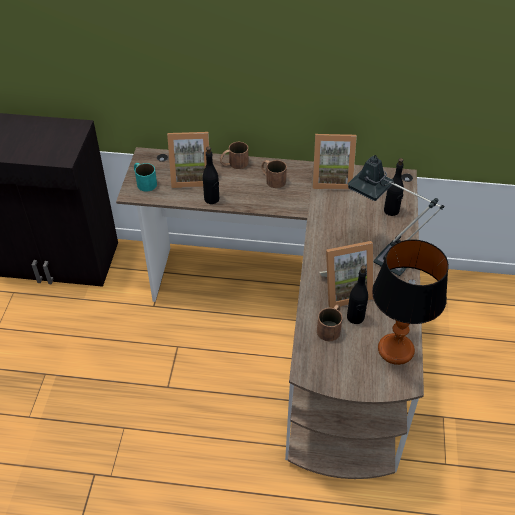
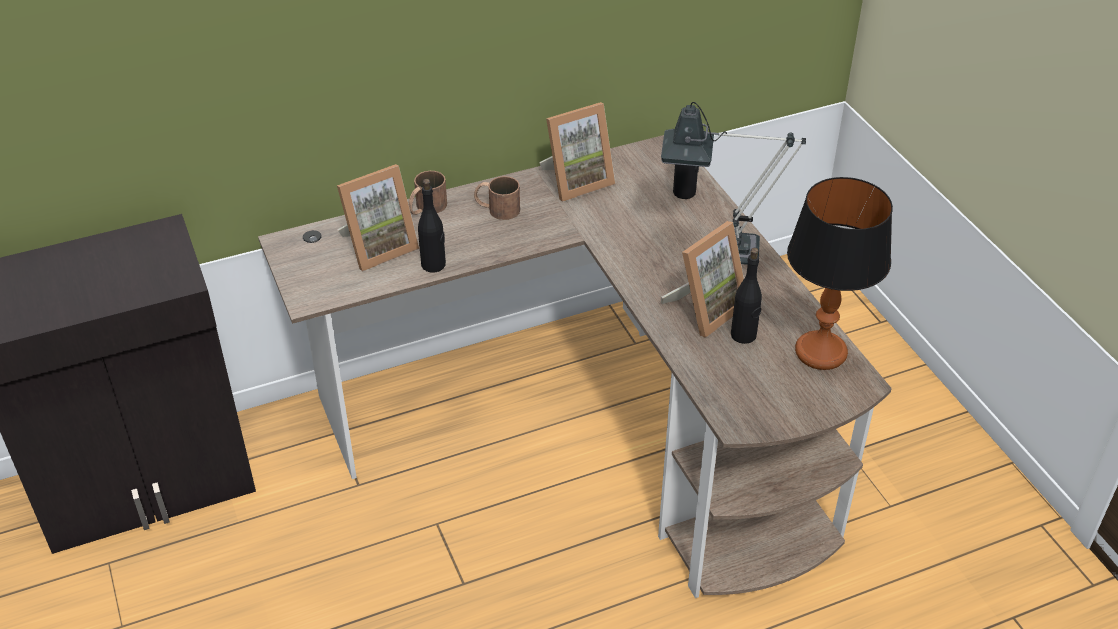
camera: 30 degrees left, 5 degrees down
(144, 182) = (312, 278): turquoise mug -> none
(331, 327) = (723, 359): brown mug -> none

